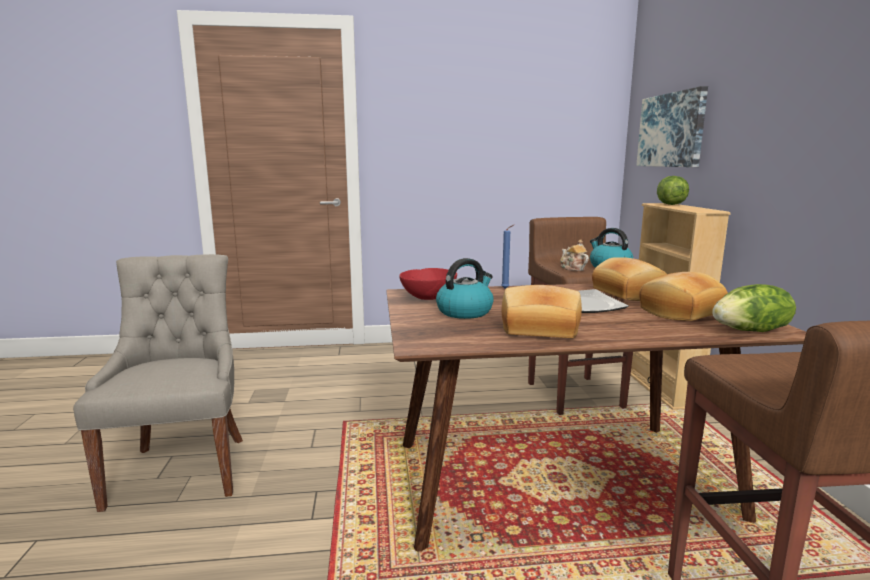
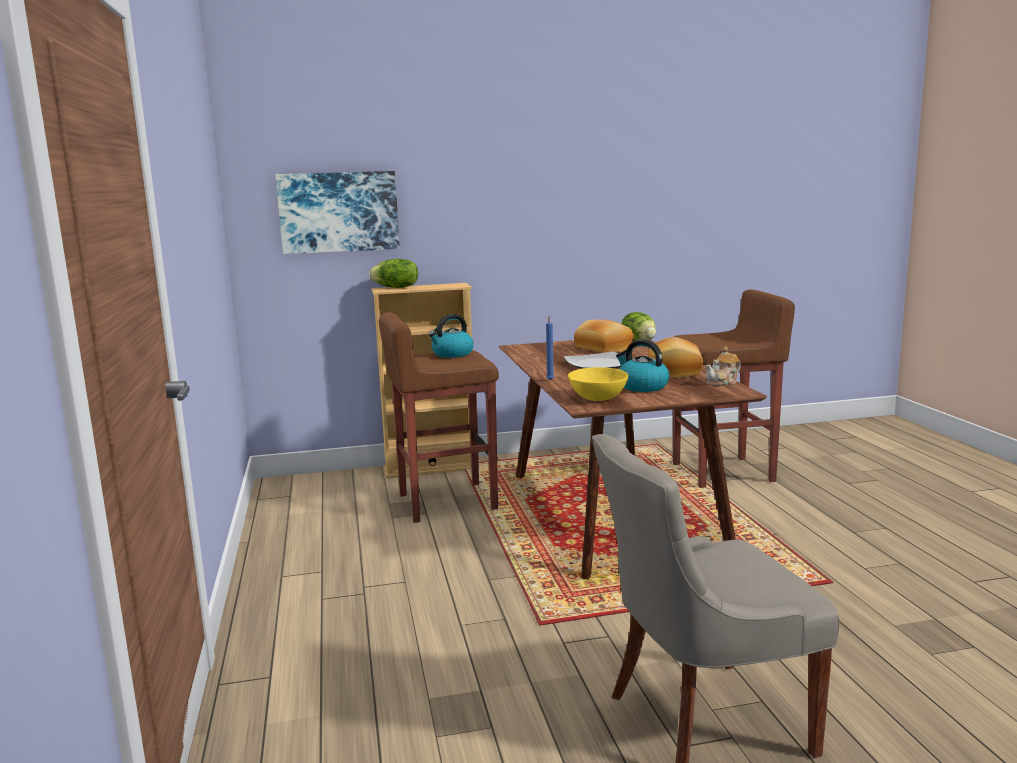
camera: 95 degrees left, 0 degrees up
(428, 297) = (598, 398): red bowl -> yellow bowl
(572, 268) = (462, 362): teapot -> teapot (723, 382)
(626, 293) = (553, 355): bread -> none

